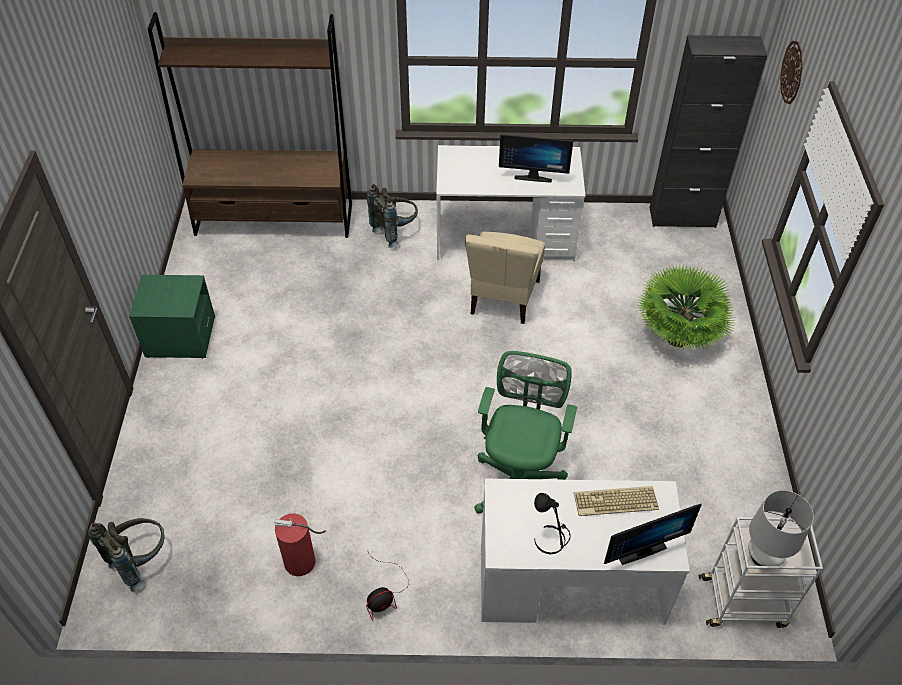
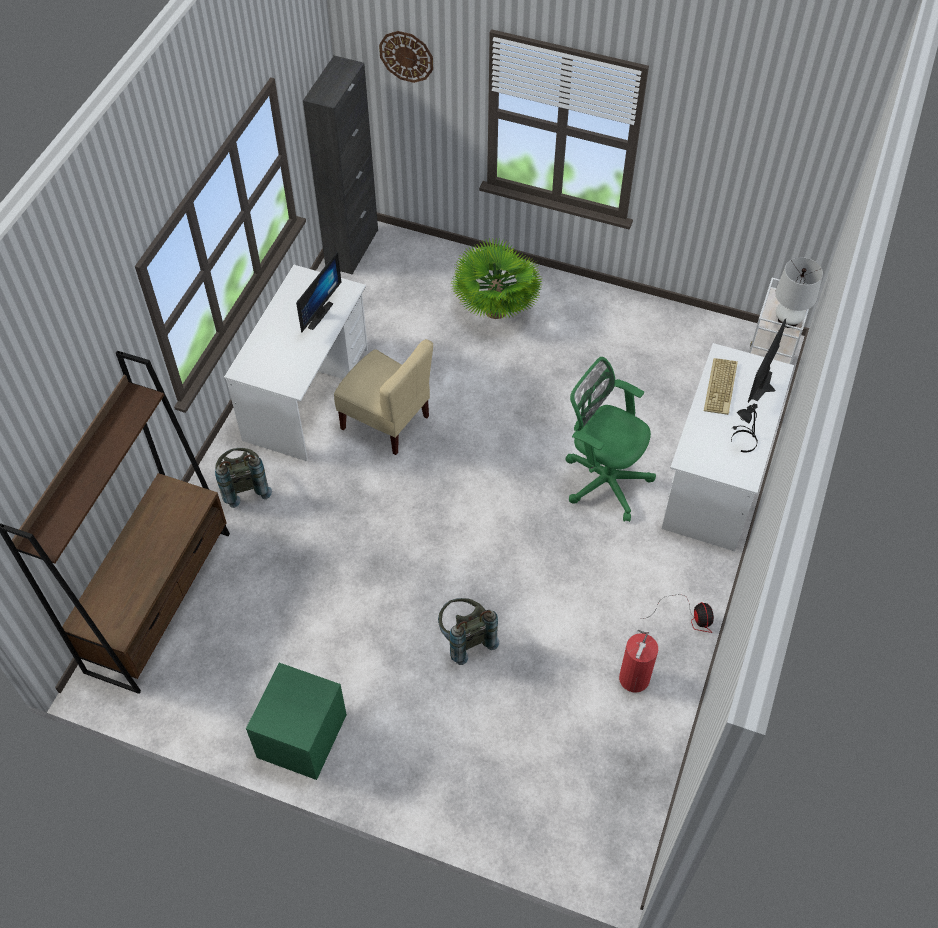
camera: 70 degrees left, 5 degrees up
(140, 560) = (588, 823): grey backpack -> grey backpack (465, 638)
(640, 548) = (766, 387): monitor -> monitor turned 150 degrees counterclockwise

